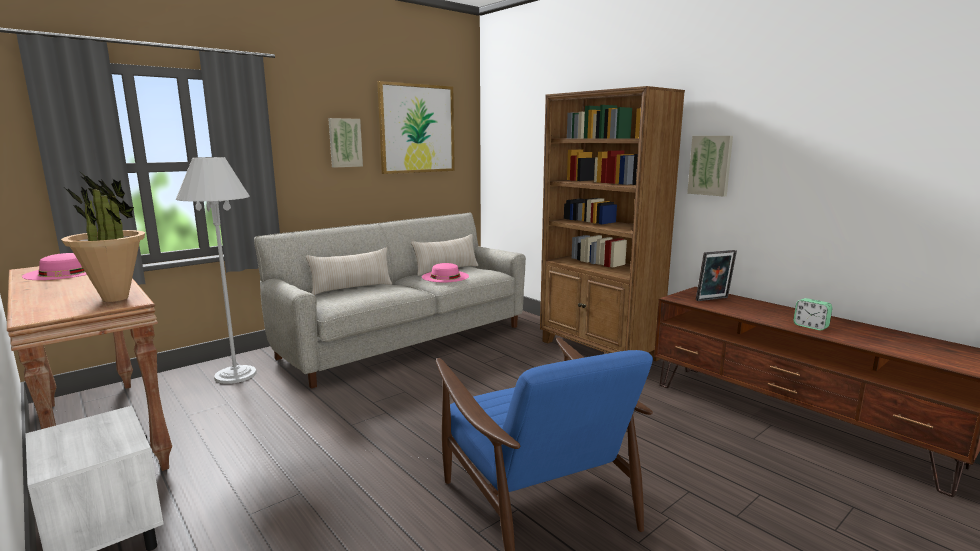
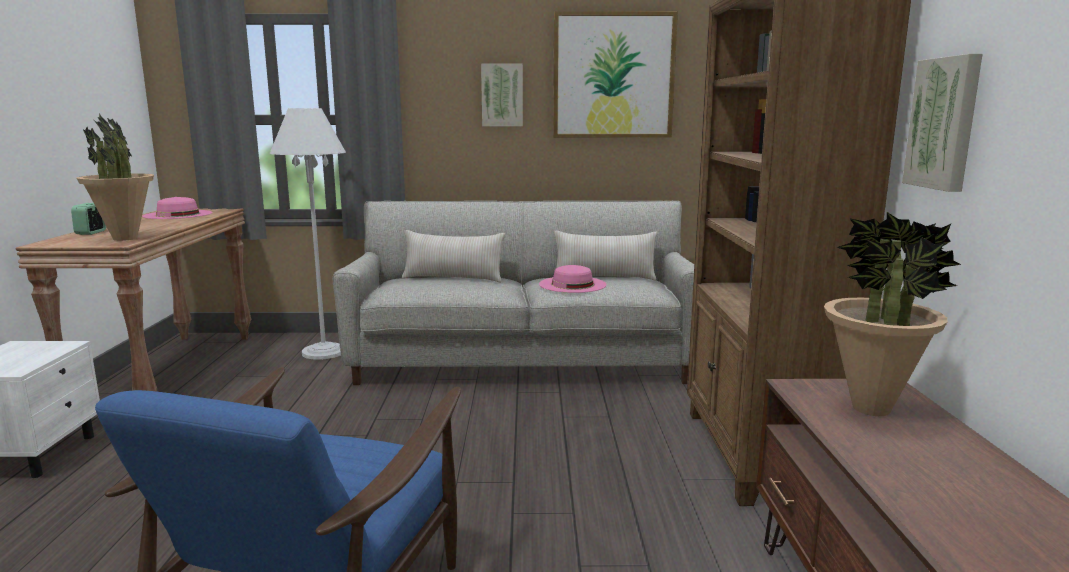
camera: 40 degrees right, 0 degrees up
(713, 299) = (872, 409): picture frame -> potted plant
(810, 326) = (968, 527): alarm clock -> alarm clock (91, 232)

